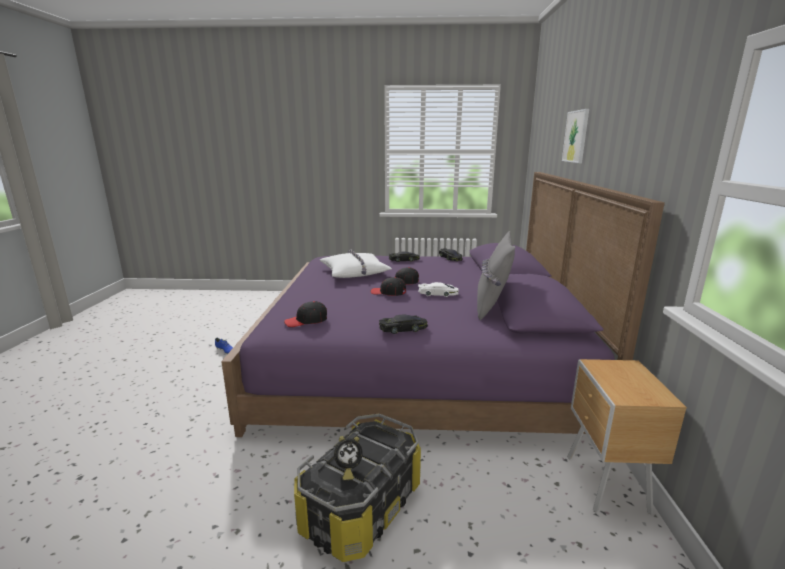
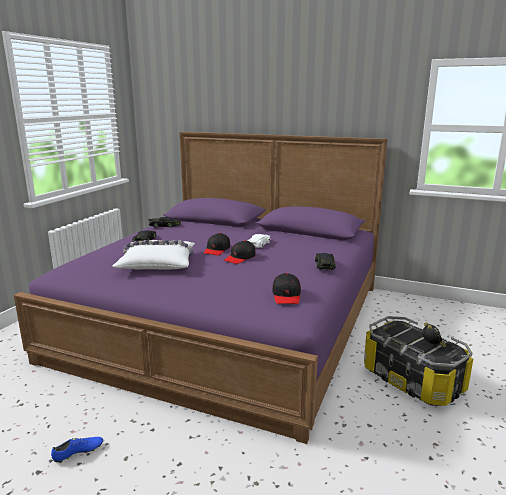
camera: 70 degrees left, 0 degrees up
(492, 306) = (300, 235): grey pillow -> none
(576, 136) = (250, 101): picture -> none
(605, 485) = (400, 300): brown nightstand -> none

